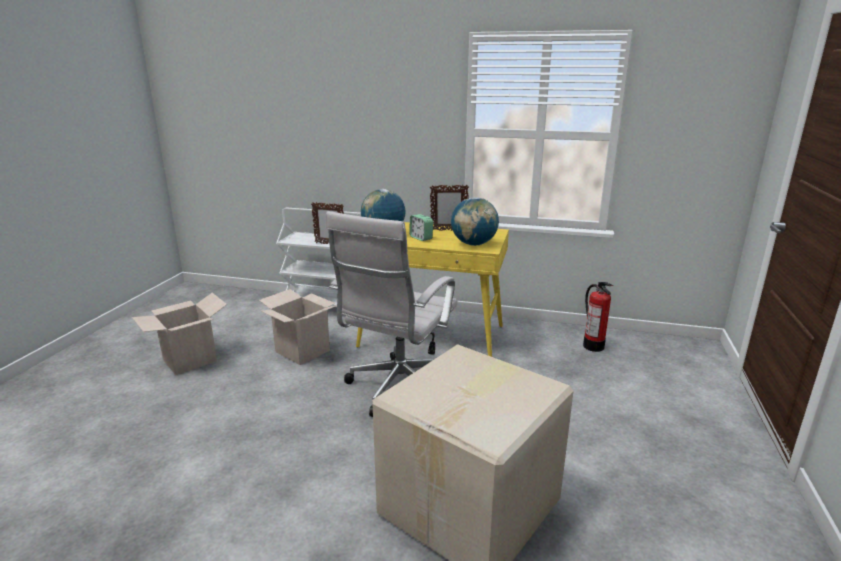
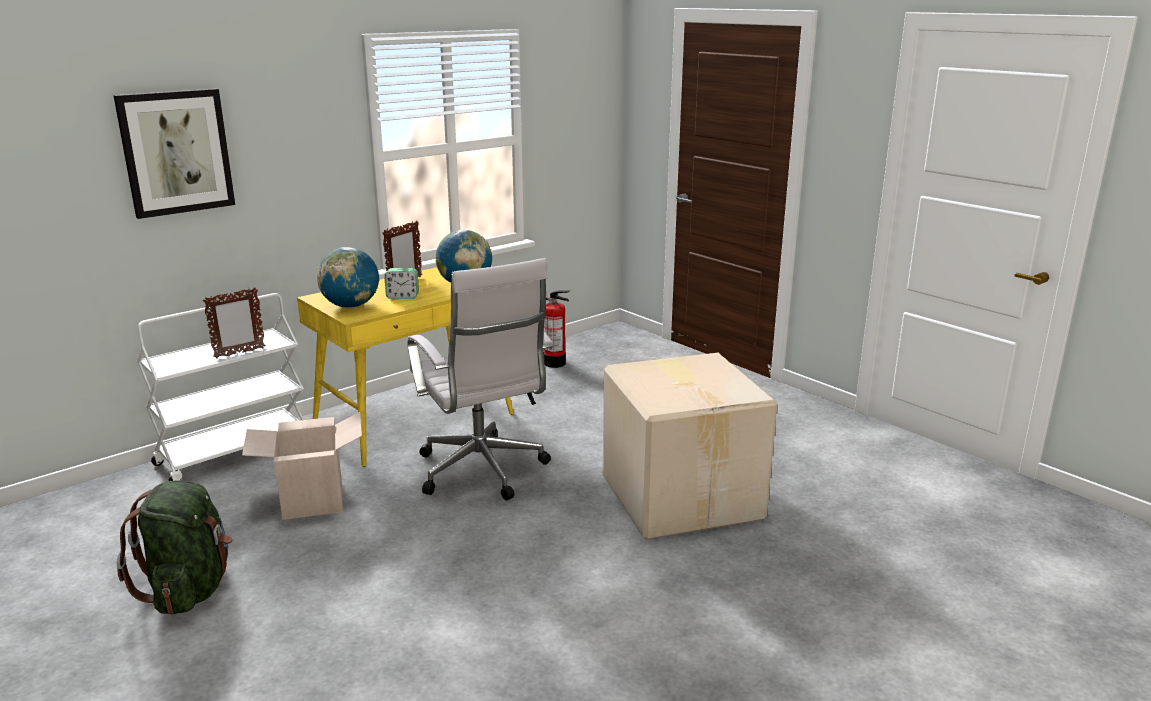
camera: 55 degrees left, 0 degrees up
(189, 360) = (189, 589): cardboard box -> green backpack
(329, 108) = (176, 152): none -> picture

